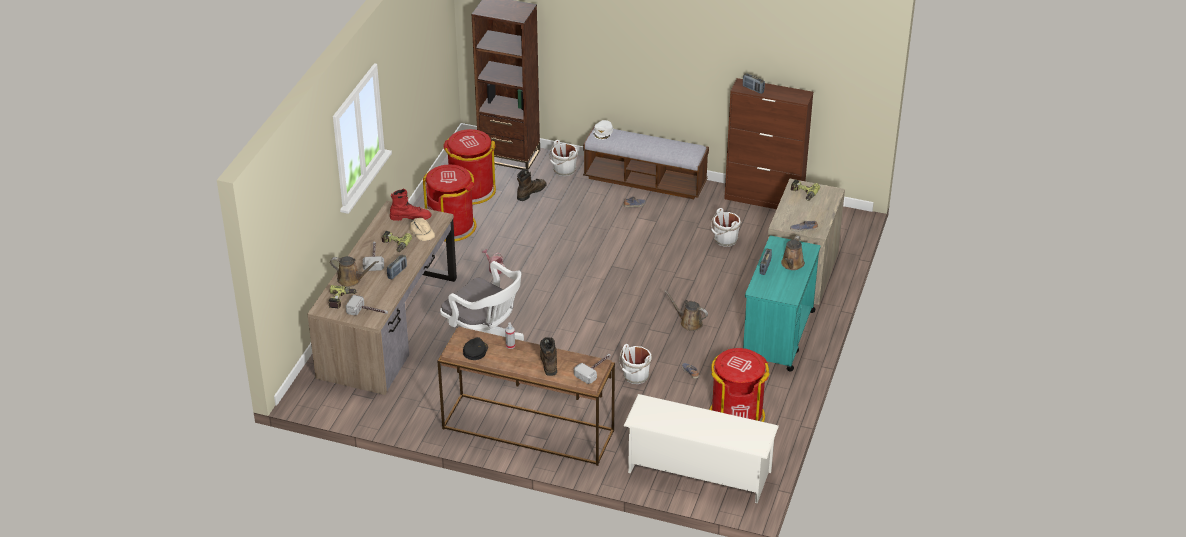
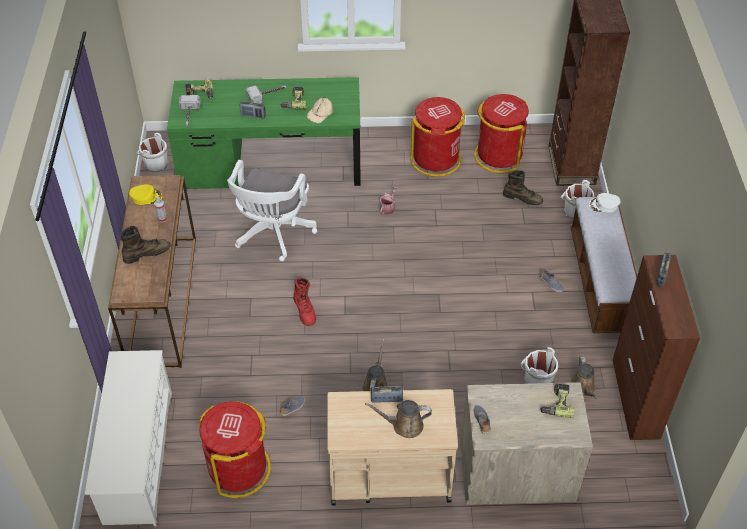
camera: 70 degrees right, 10 degrees up
(351, 279) = (231, 91): brown watering can -> brown watering can (583, 388)
(388, 327) = (271, 164): brown desk -> green desk
(410, 217) = (340, 99): red boot -> red boot (305, 310)
(475, 351) = (146, 197): black cap -> yellow cap
(595, 369) = (143, 292): hammer -> none
(635, 377) = (269, 362): white bucket -> white bucket (155, 165)
(778, 336) = (389, 476): turquoise cart -> beige cart

